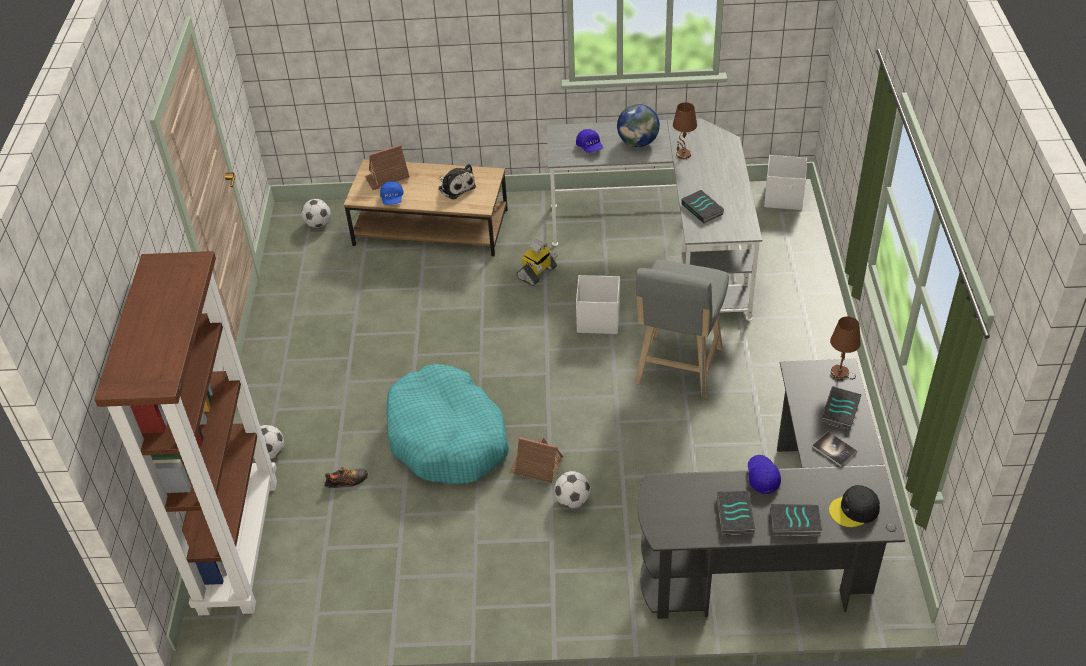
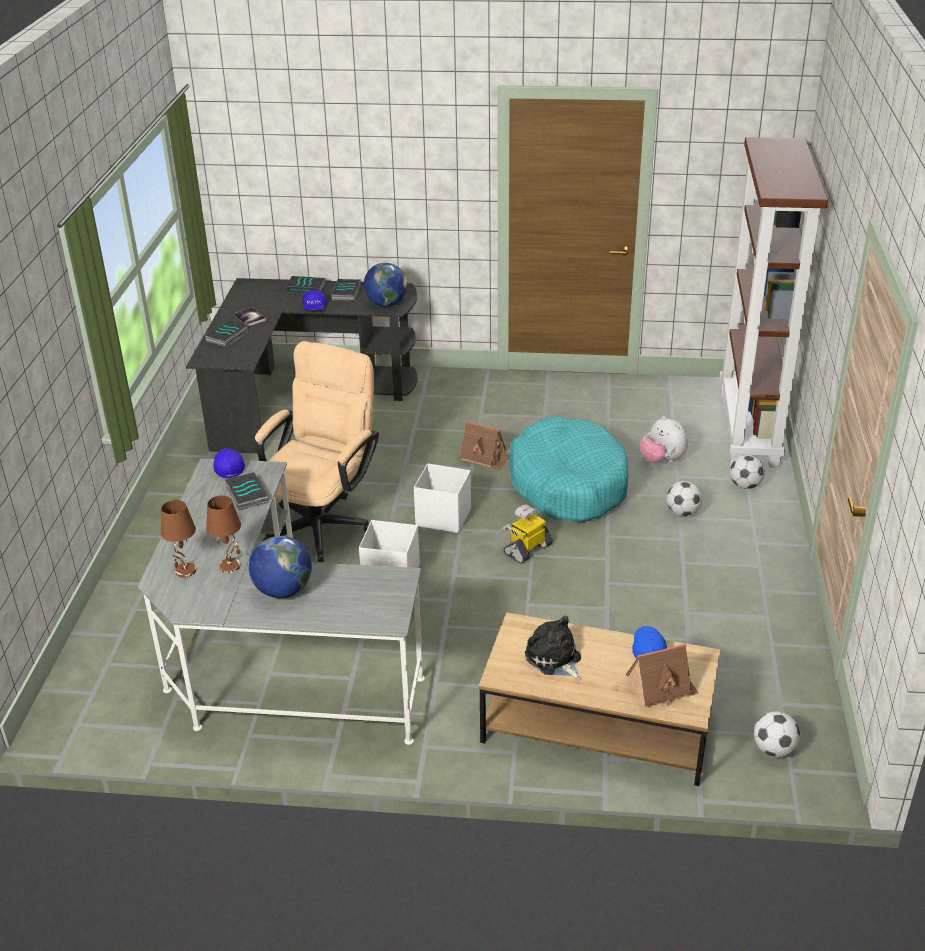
camera: 175 degrees left, 10 degrees down
(347, 481) = (662, 460): shoe -> plush toy
(537, 273) = (452, 639): toy robot -> toy robot (527, 549)
(572, 500) = (457, 434): football -> football (682, 512)
(589, 147) = (353, 590): blue cap -> blue cap (228, 467)
(673, 495) = (386, 304): none -> globe
(677, 369) = (323, 521): grey stool -> beige office chair
(784, 198) = (71, 715): white storage box -> white storage box (442, 517)
(839, 372) = (208, 358): brown table lamp -> brown table lamp (185, 571)
(854, 510) = (259, 291): black cap -> none

